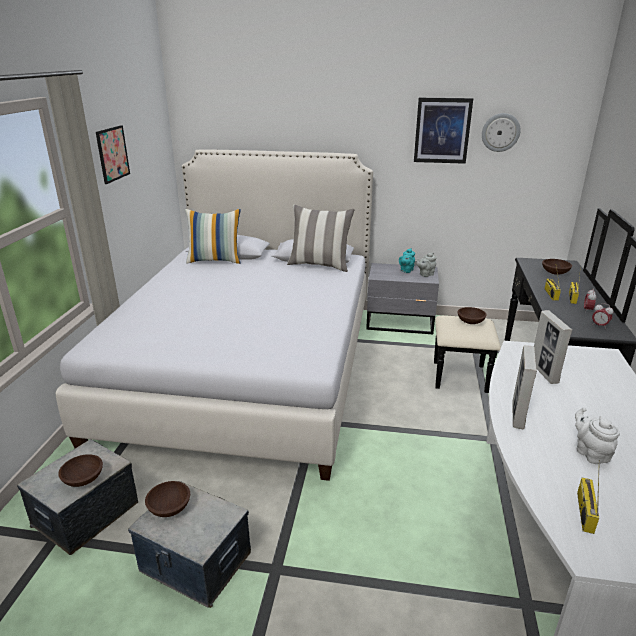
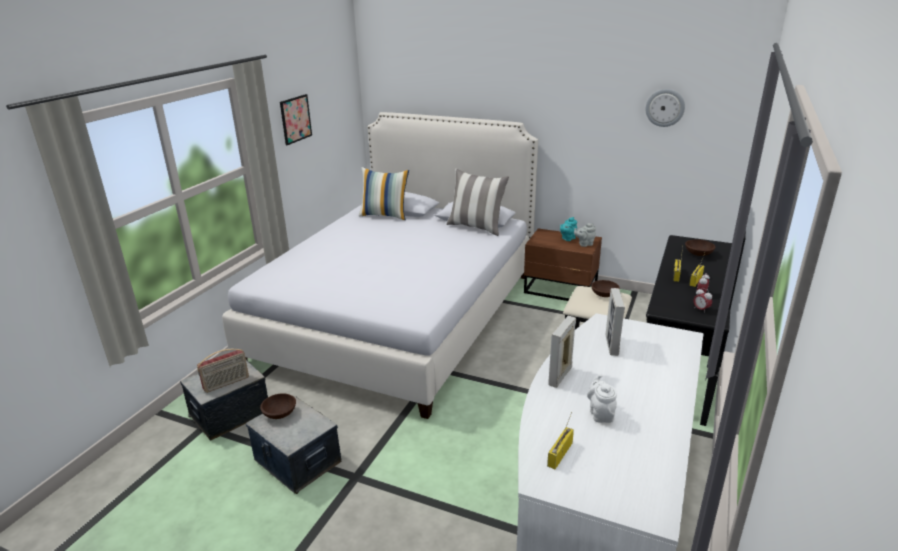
camera: 15 degrees right, 0 degrees up
(83, 478) = (226, 383): brown bowl -> radio
(401, 323) = (561, 290): grey nightstand -> brown nightstand
(442, 130) = (606, 103): picture -> none

